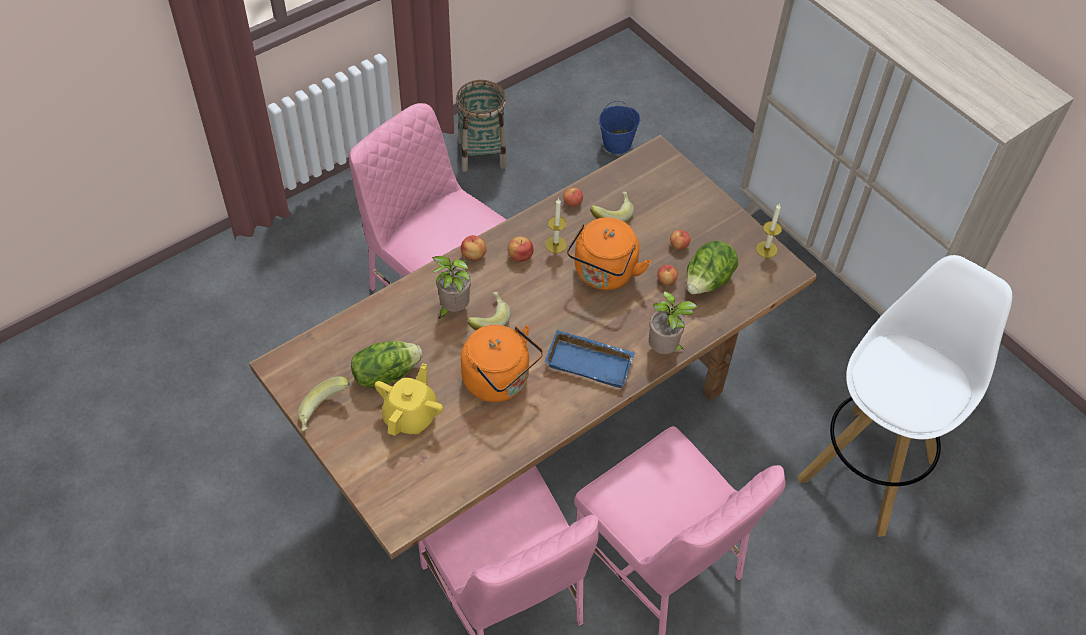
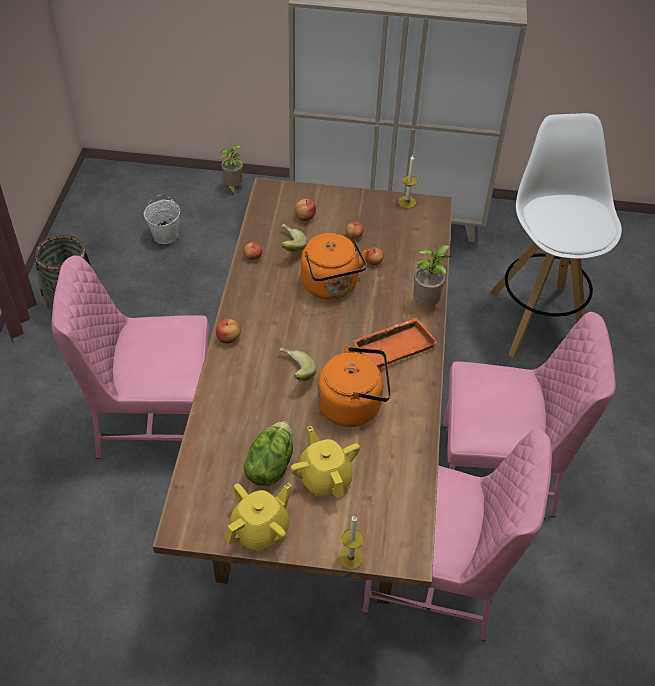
camera: 45 degrees left, 5 degrees down
(325, 413) = (260, 530): banana -> yellow teapot
(452, 308) = (260, 384): potted plant -> potted plant (233, 187)
(520, 256) = (261, 315): apple -> apple (305, 217)
(555, 244) = (276, 291): candle -> candle (350, 557)
(591, 362) = (394, 346): blue tray -> orange tray
(617, 144) = (165, 235): blue bucket -> white bucket
(707, 282) = (399, 245): lettuce -> none

